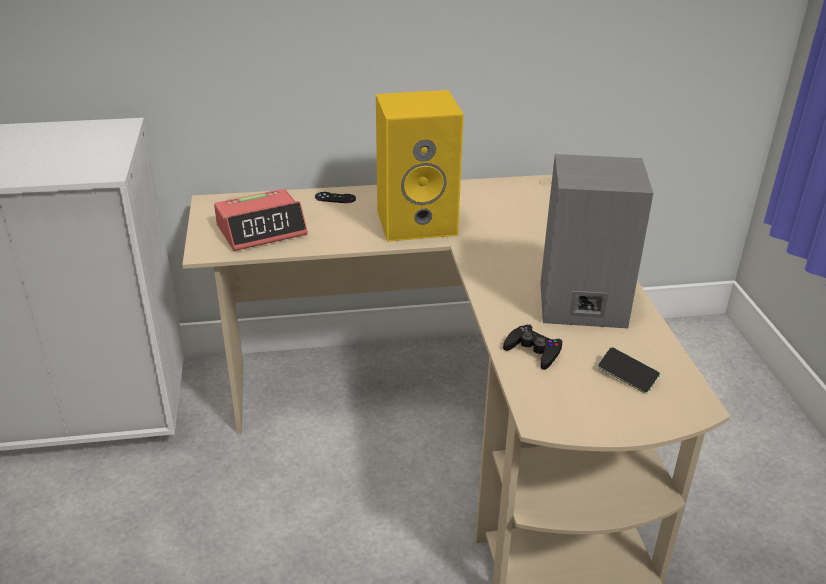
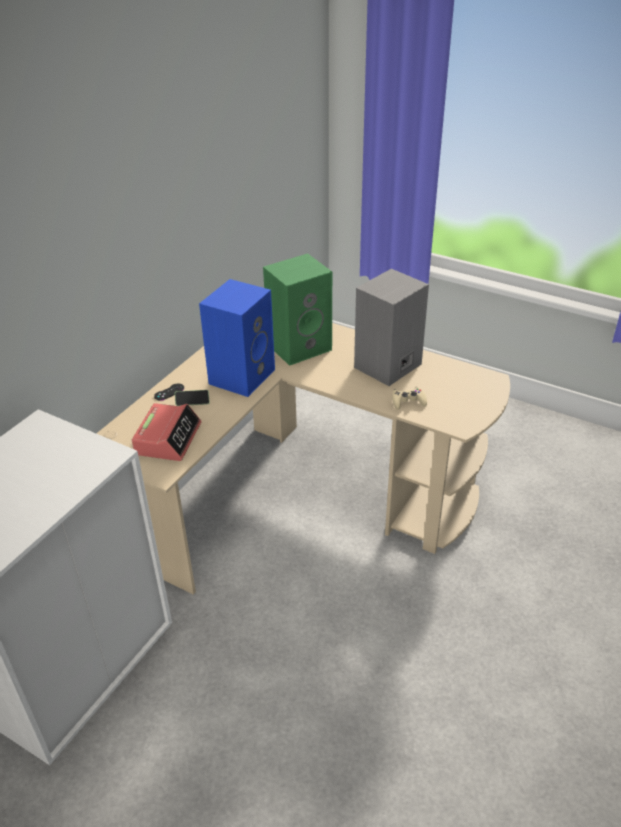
camera: 50 degrees left, 5 degrees up
(418, 222) = (241, 375): yellow speaker -> blue speaker
(524, 231) = (300, 346): none -> green speaker
(533, 351) = (408, 401): black game controller -> beige game controller
(627, 376) = (456, 385): phone -> phone (192, 401)

